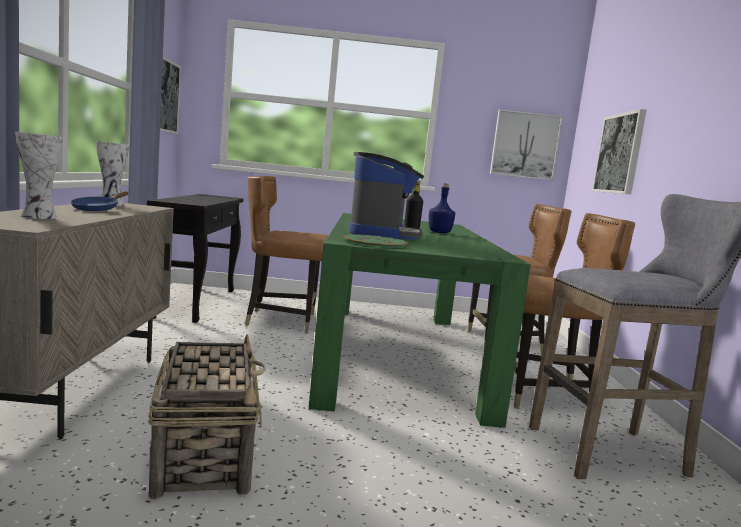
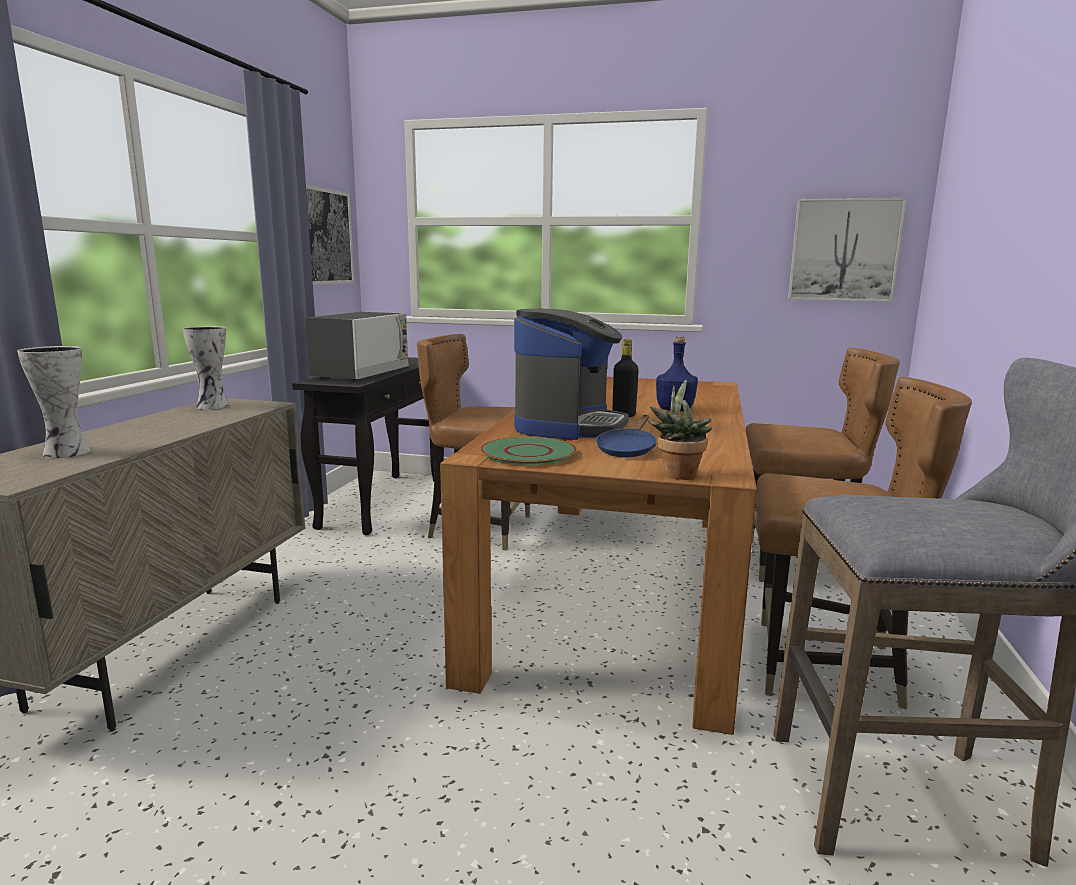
camera: 15 degrees right, 5 degrees up
(98, 209) = (176, 422): blue frying pan -> blue frying pan (627, 450)
(193, 199) = (362, 373): none -> microwave
(204, 454) = (269, 766): basket -> none
(397, 353) = (620, 584): green dining table -> brown dining table
(479, 256) = (677, 474): none -> potted plant
(619, 154) = (986, 261): picture -> none

